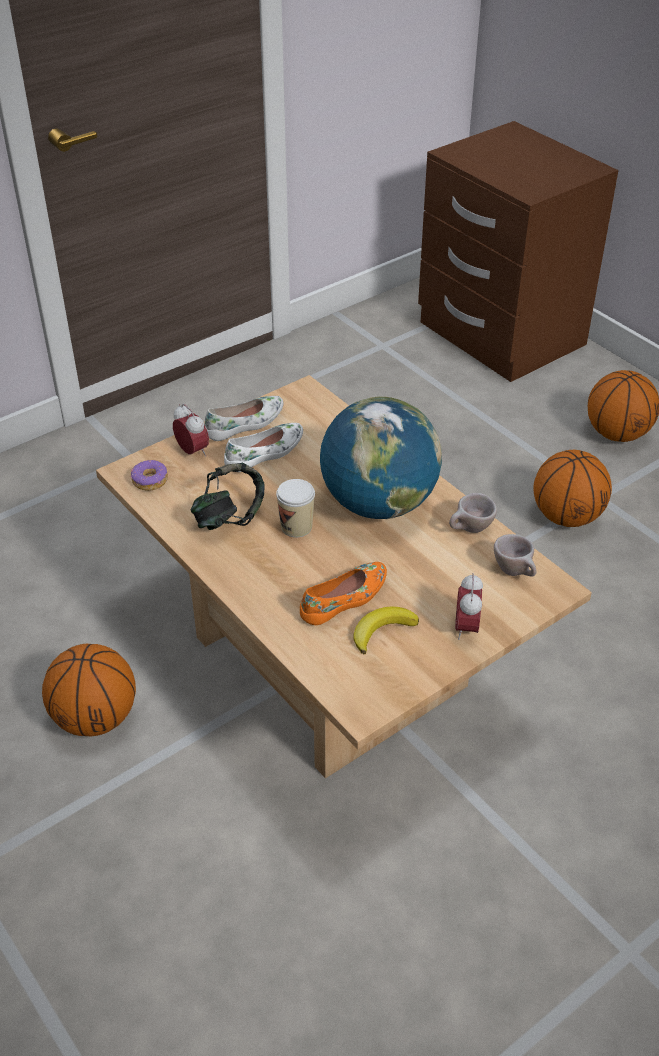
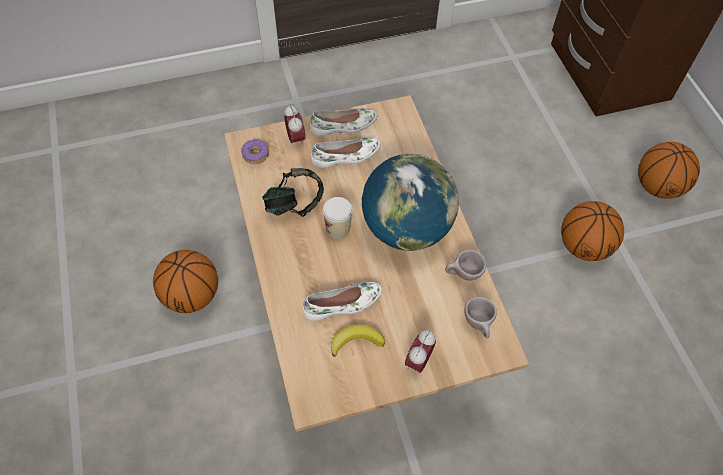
camera: 20 degrees right, 15 degrees up
(345, 599) = (343, 304): orange shoe -> white shoe

